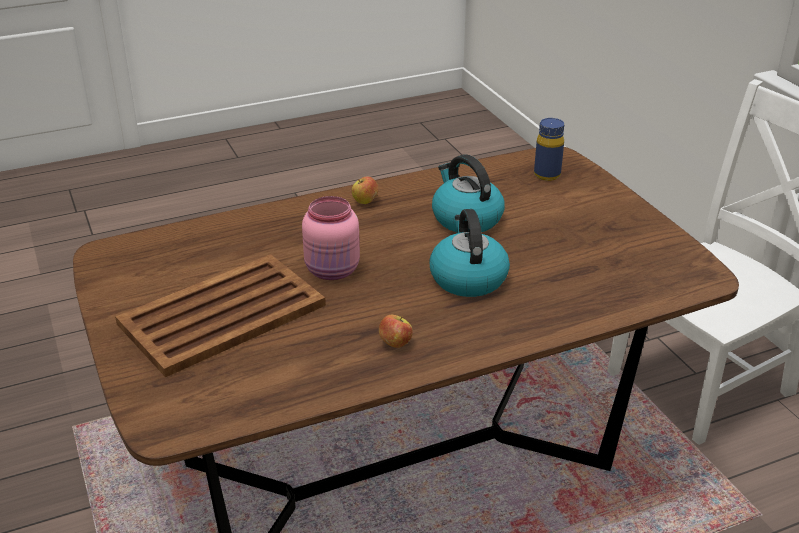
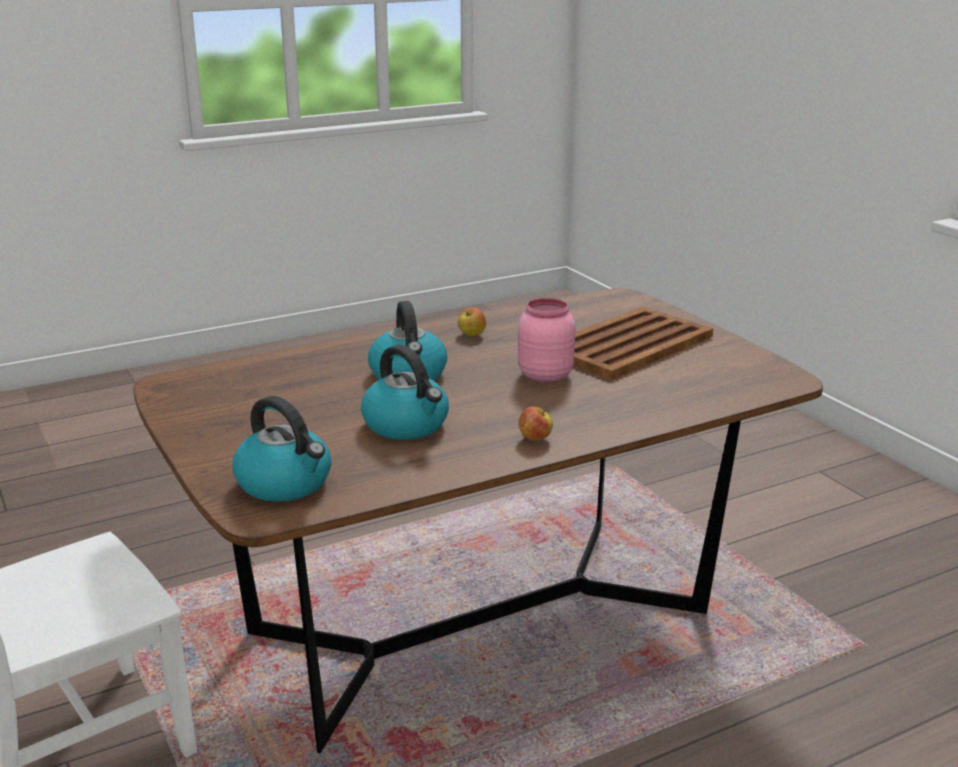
camera: 175 degrees right, 10 degrees down
(547, 175) = (285, 483): blue bottle -> kettle

